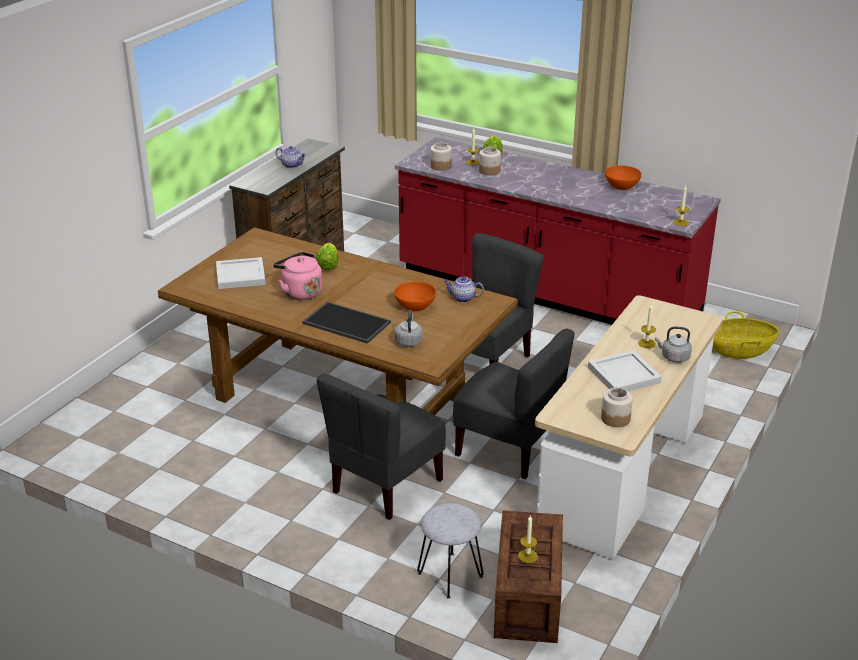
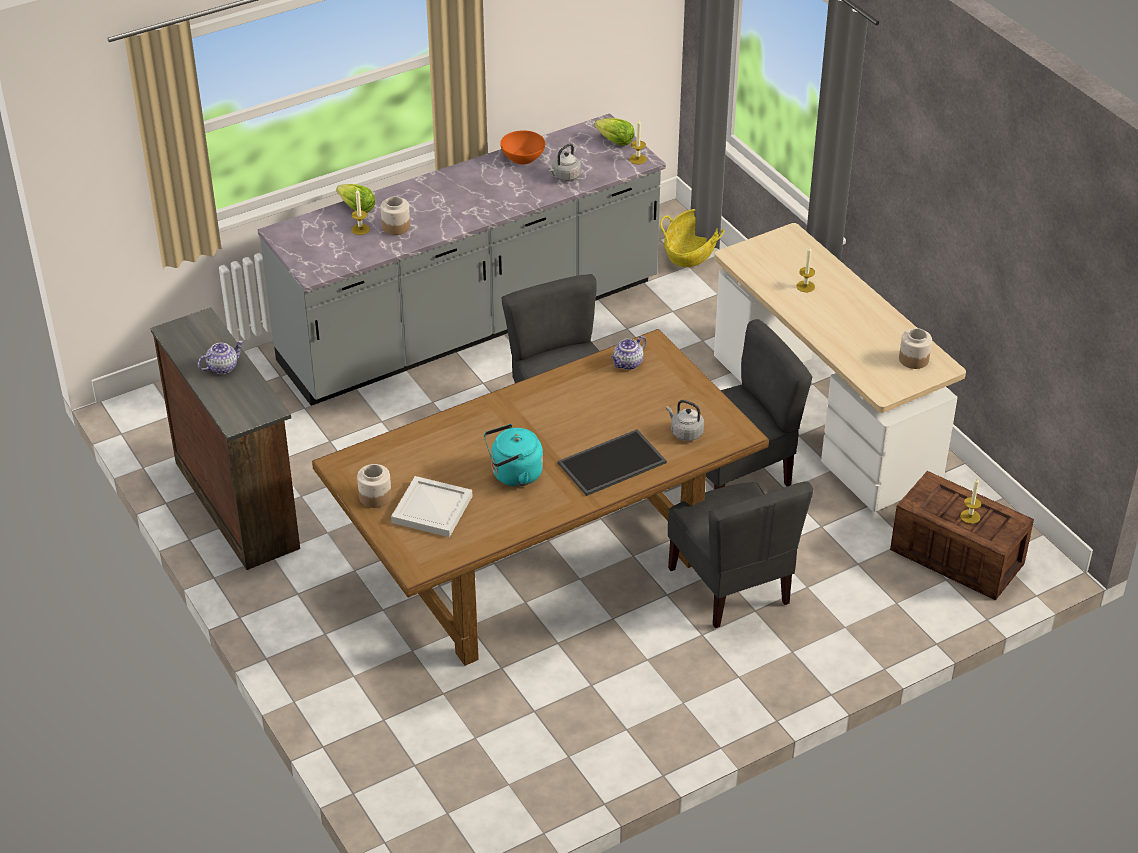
camera: 60 degrees left, 10 degrees up
(300, 292) = (513, 475): pink kettle -> turquoise kettle
(328, 265) = (469, 433): lettuce -> lettuce (615, 141)
(415, 305) = (615, 402): orange bowl -> none
(440, 166) = (346, 256): jar -> jar (375, 497)
(449, 575) = (896, 594): grey stool -> none
(546, 294) = (471, 325): red counter -> grey counter
(625, 375) = (849, 323): white tray -> none
(673, 357) = (841, 282): grey kettle -> grey kettle (565, 177)

